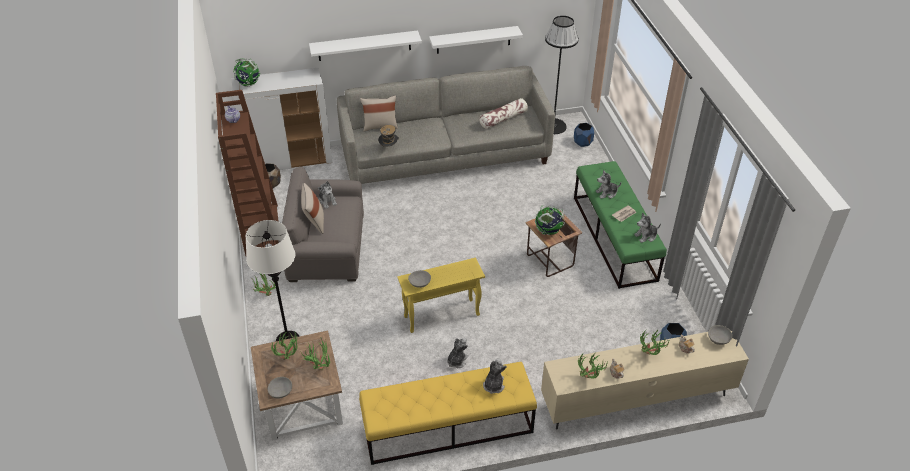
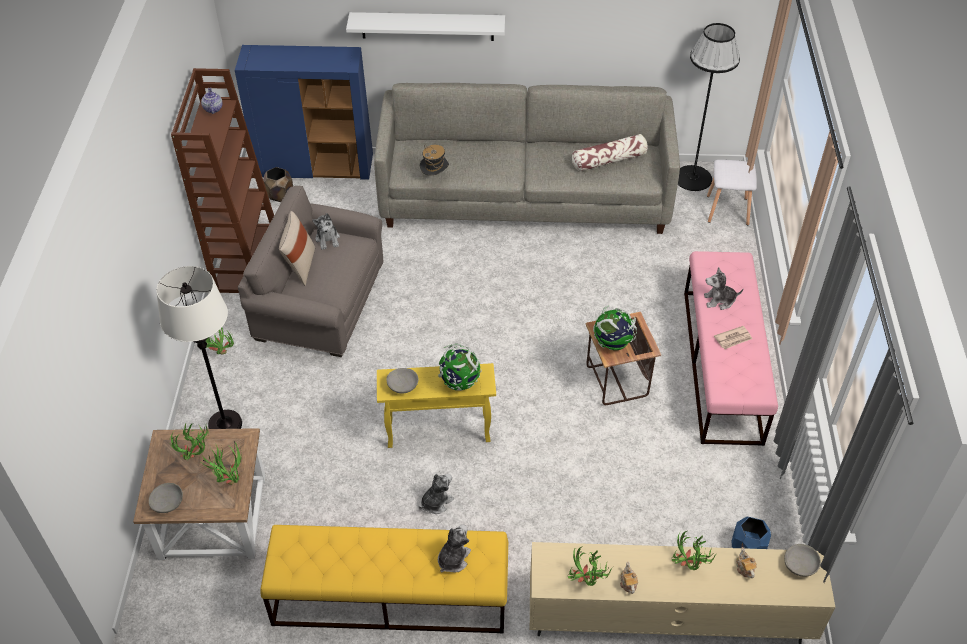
camera: 15 degrees right, 5 degrees up
(248, 84) = (260, 56): globe -> globe (459, 382)
(290, 161) = (316, 167): white cabinet -> blue cabinet
(380, 126) = (434, 142): beige pillow -> none
(473, 40) = (586, 39): white shelf -> none
(582, 142) = (726, 210): blue planter -> white stool
(614, 238) = (722, 365): green bench -> pink bench
(646, 236) = (753, 378): plush toy -> none

